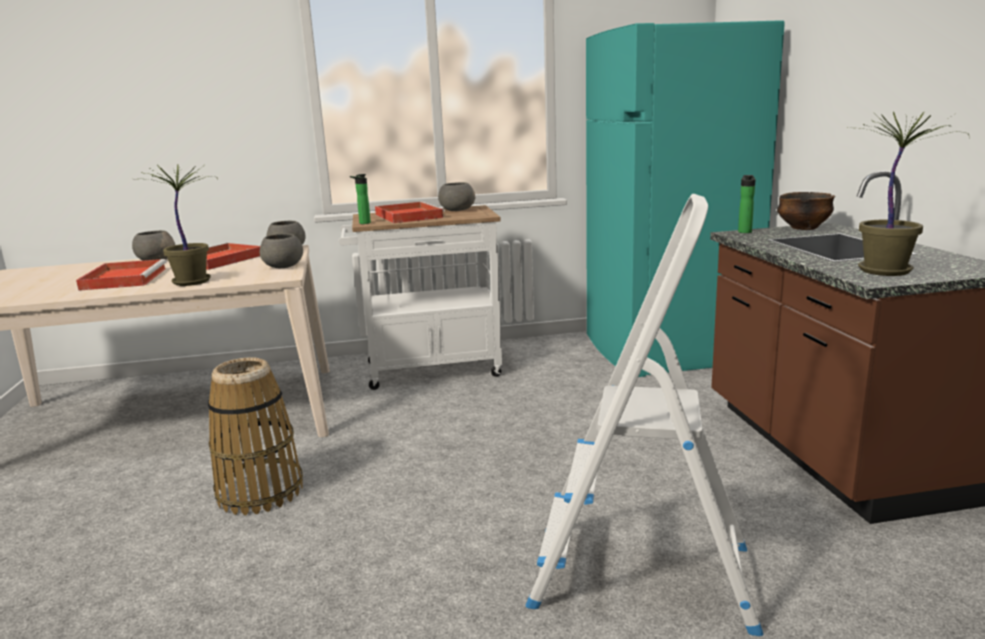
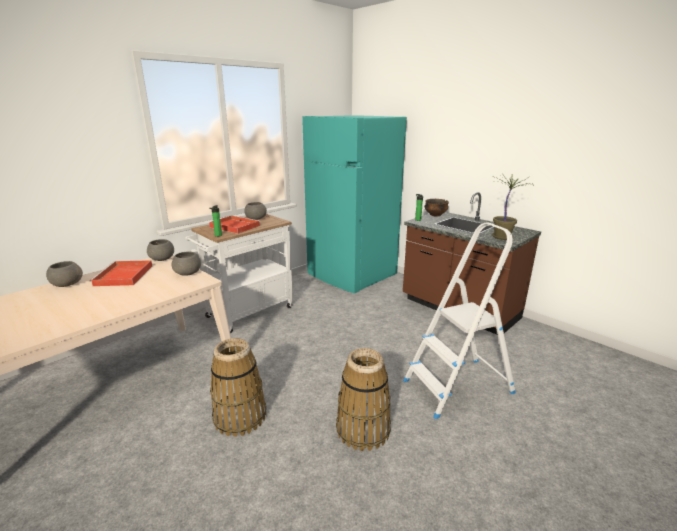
camera: 35 degrees left, 5 degrees up
(124, 278) = (74, 305): red tray -> none
(193, 281) = (143, 297): potted plant -> none
(390, 571) = (363, 429): none -> basket

